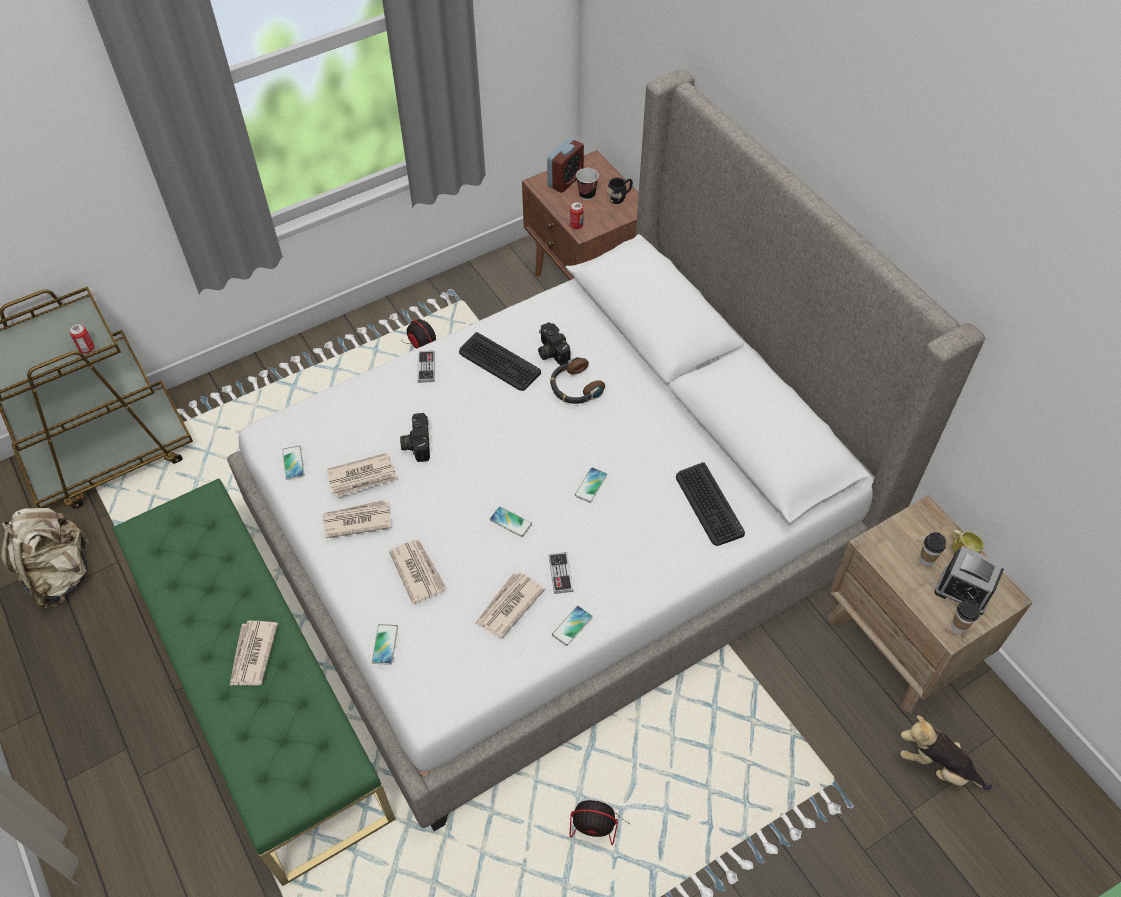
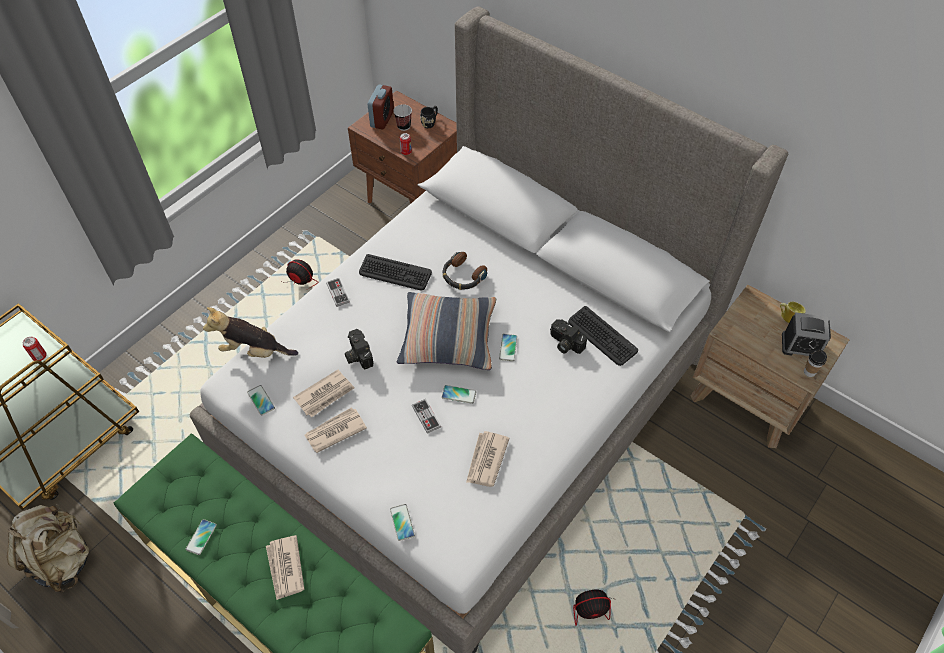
camera: 20 degrees left, 0 degrees up
(418, 571) = (402, 456): newspaper -> none
(527, 453) = (448, 338): none -> pillow
(550, 351) = (431, 254): camera -> camera (564, 343)
(560, 574) = (515, 422): game controller -> game controller (426, 416)
(572, 626) = (541, 460): phone -> phone (201, 537)
(926, 560) = (767, 331): cup -> none
(937, 766) = (809, 480): plush toy -> plush toy (254, 351)

